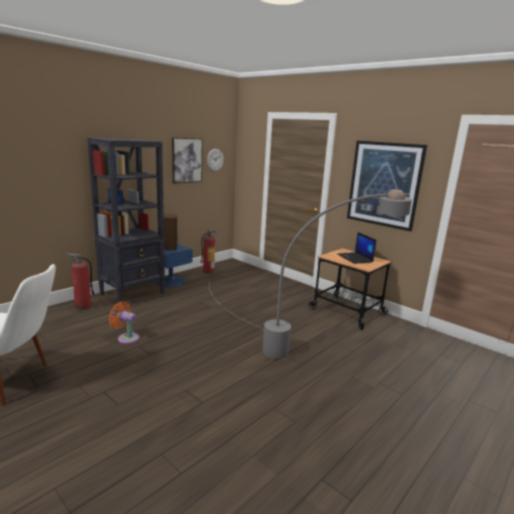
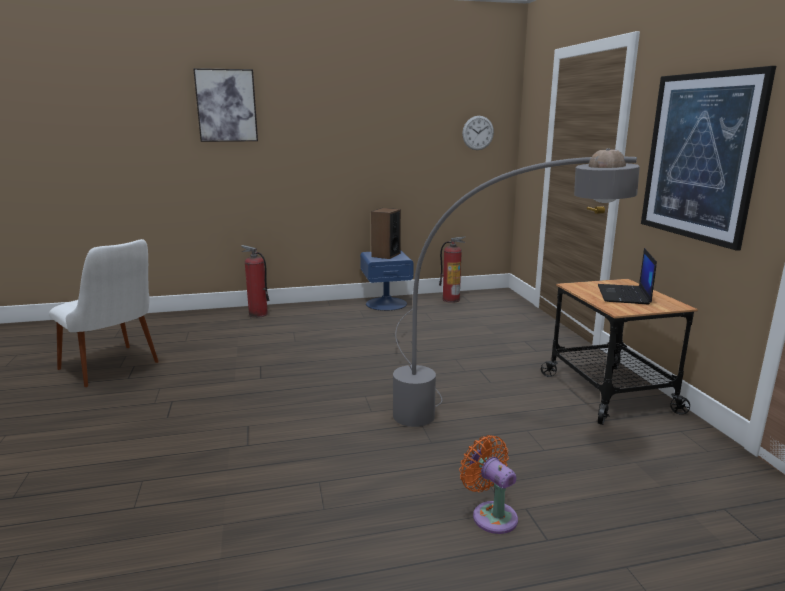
camera: 35 degrees right, 0 degrees up
(126, 338) = (259, 354): orange fan -> orange fan (491, 515)
(133, 293) = (325, 310): black bookcase -> none
(187, 160) = (427, 133): picture -> picture (226, 105)

